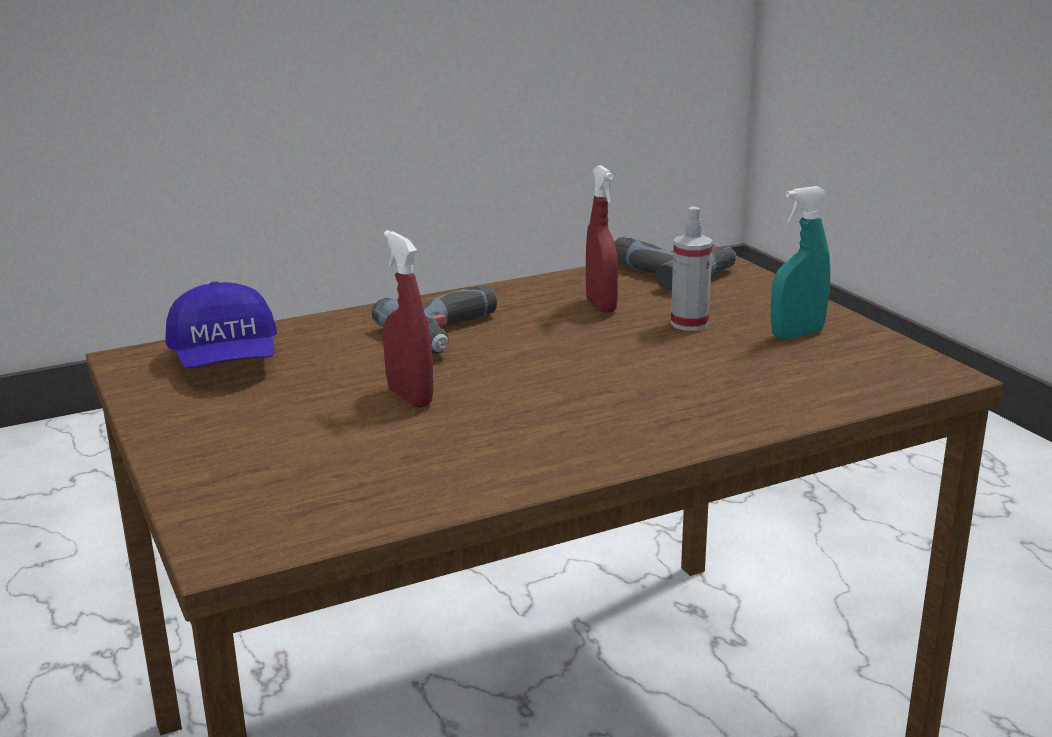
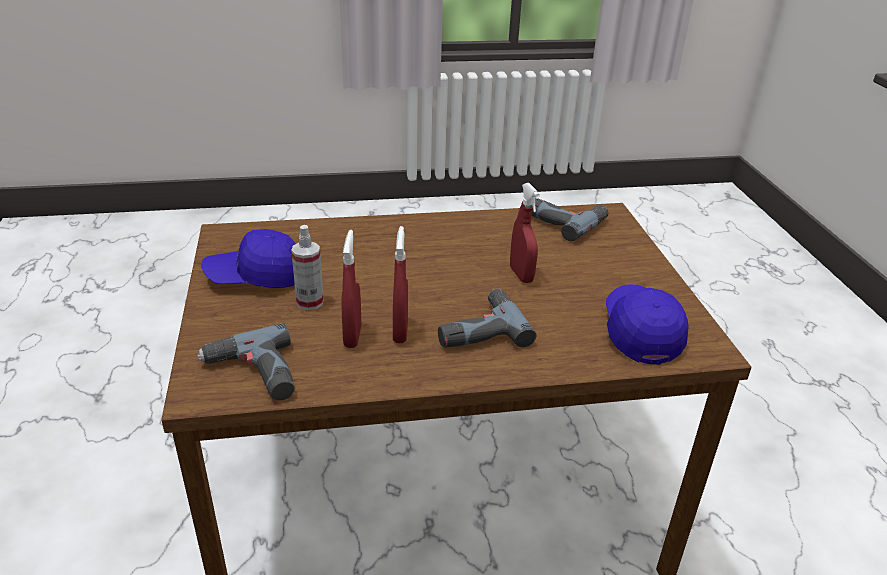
camera: 165 degrees left, 10 degrees up
(339, 508) = (564, 220): none -> power drill
(548, 317) = (400, 332): none -> red spray bottle
(797, 334) = (255, 277): turquoise spray bottle -> blue cap

